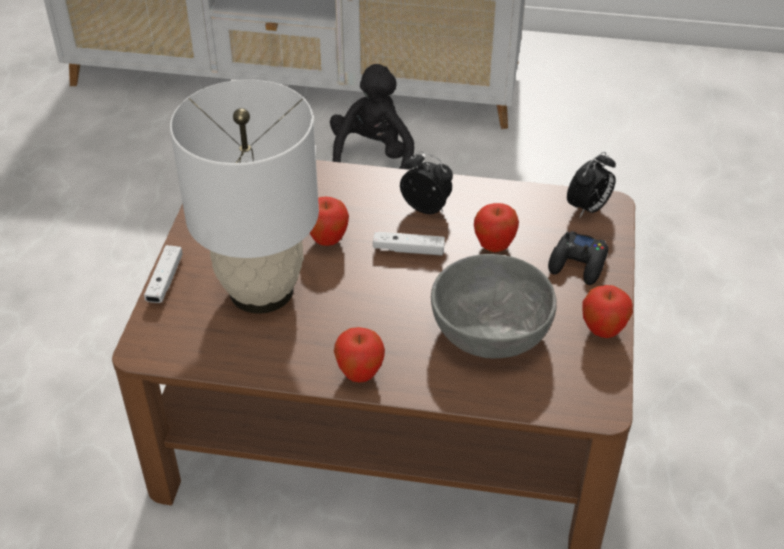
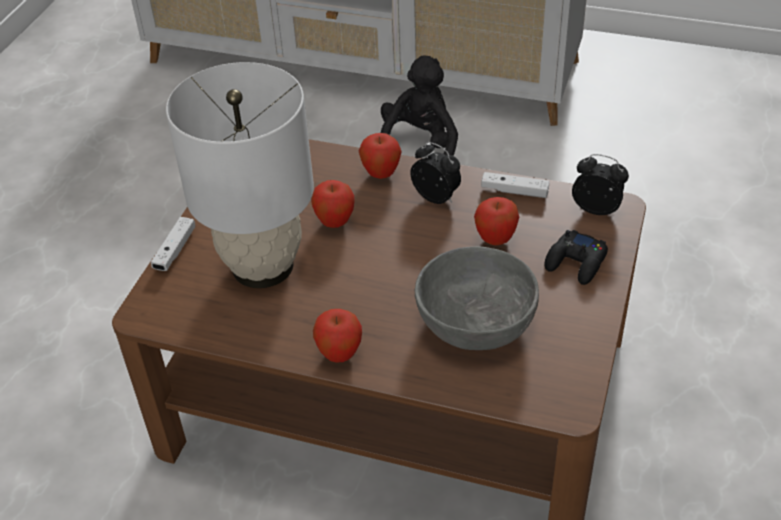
camera: 10 degrees right, 0 degrees up
(408, 250) = (411, 237): white game controller -> white game controller (514, 191)
(588, 208) = (597, 209): alarm clock -> alarm clock turned 120 degrees counterclockwise
(602, 331) = (587, 331): apple -> apple (381, 174)

